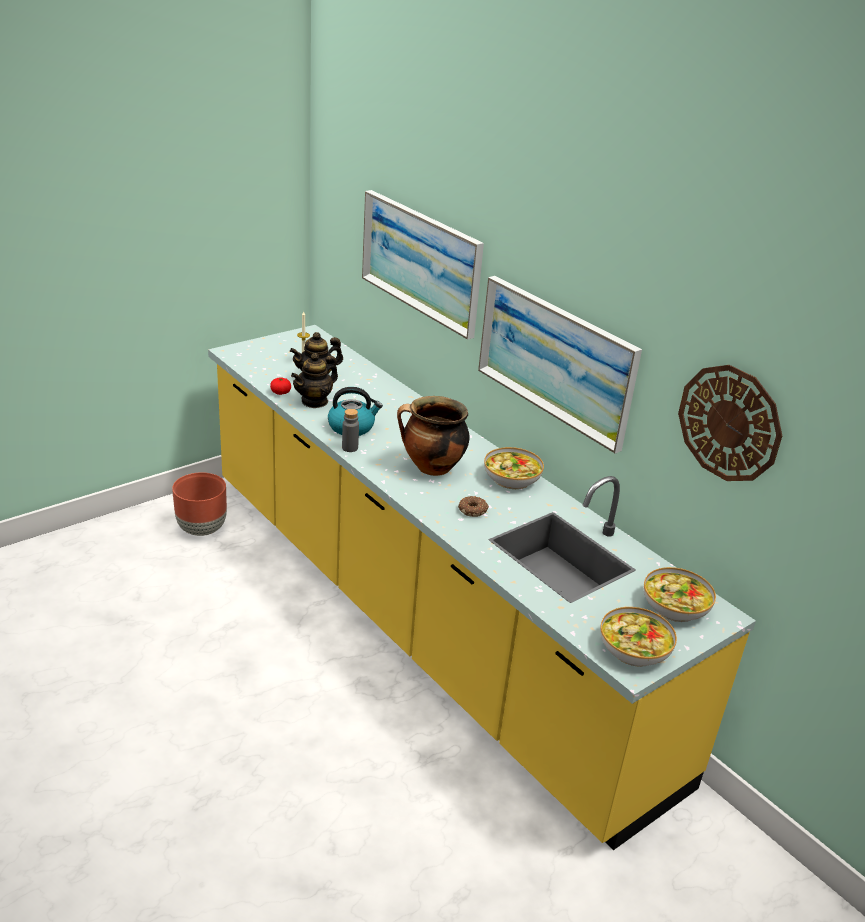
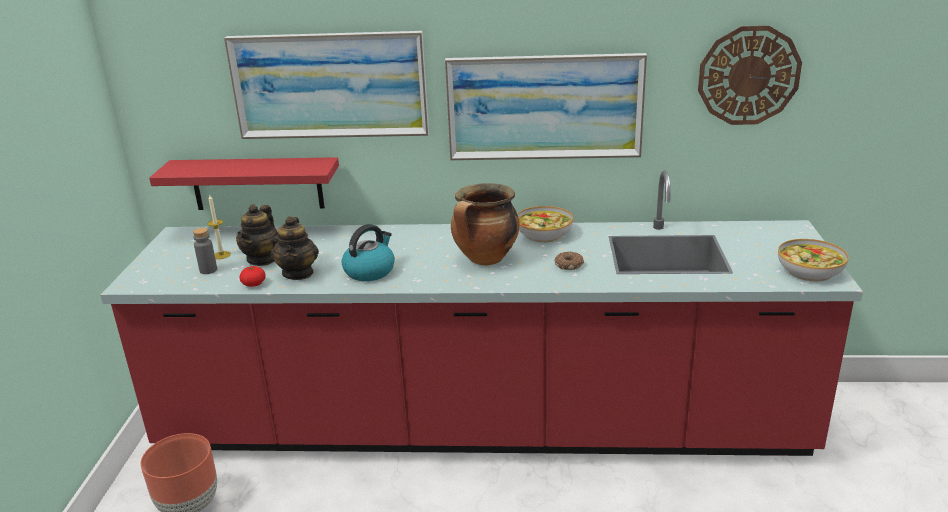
camera: 45 degrees left, 5 degrees down
(350, 448) = (402, 284): grey bottle -> grey bottle (208, 270)
(369, 320) = (257, 183): none -> red shelf
(419, 617) = (481, 425): yellow counter -> red counter
(675, 606) = (771, 238): bowl -> none

